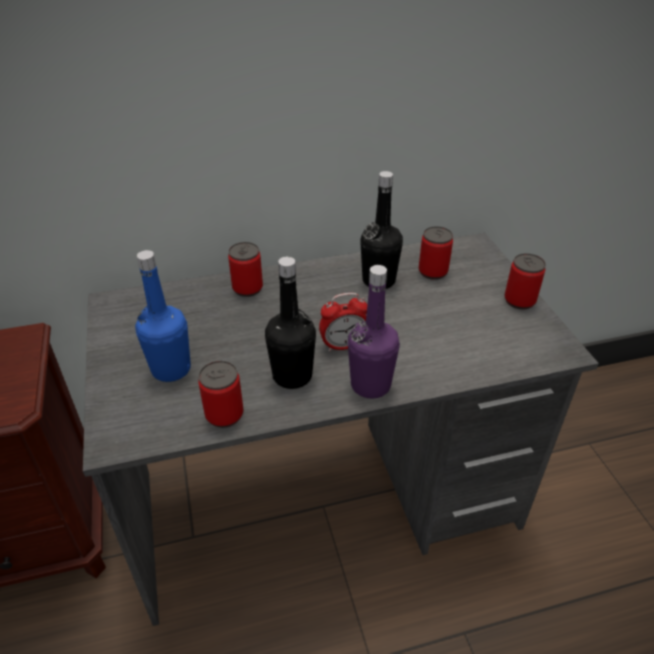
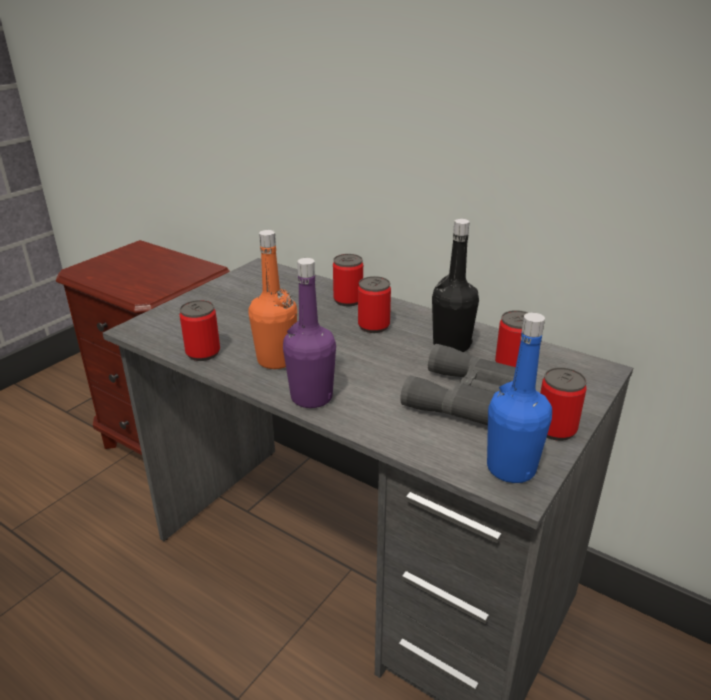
camera: 50 degrees right, 10 degrees down
(171, 369) = (223, 315): blue bottle -> blue bottle (511, 468)
(292, 376) = (276, 360): black bottle -> orange bottle
(306, 298) = (373, 326): none -> can
(343, 345) = (342, 365): alarm clock -> none
(455, 313) = (472, 400): none -> grey binoculars

